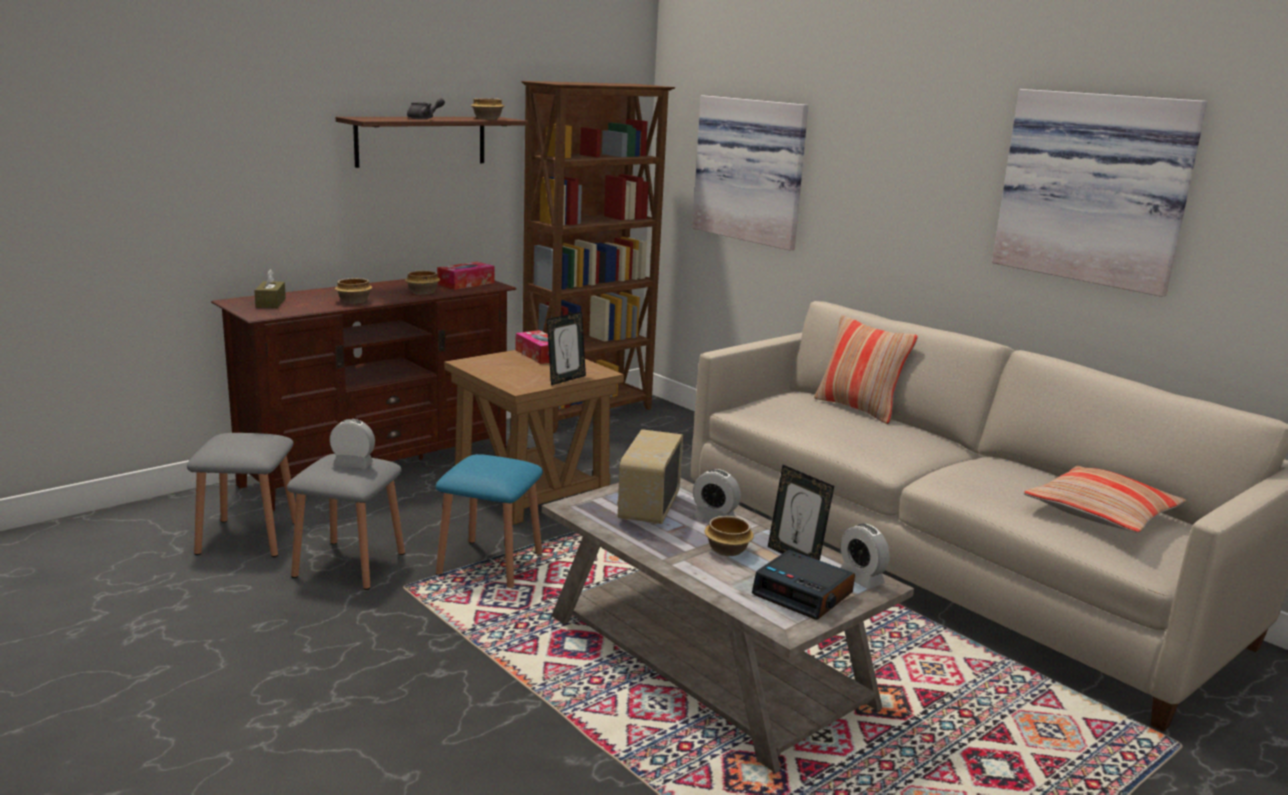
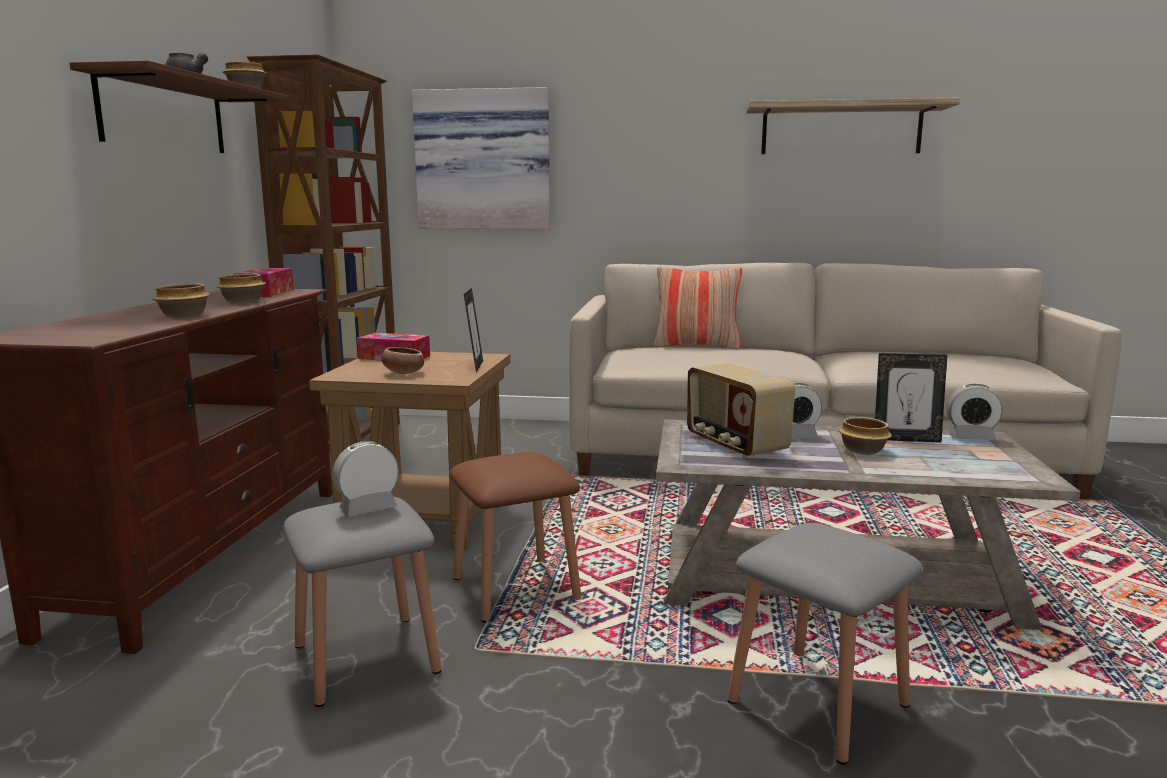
camera: 40 degrees left, 5 degrees down
(248, 538) = (161, 693): grey stool -> grey stool (818, 702)
(270, 303) = (63, 331): brown tissue box -> none
(490, 564) = (515, 588): blue stool -> brown stool
(506, 372) = (403, 373): none -> bowl
(804, 594) = (979, 457): alarm clock -> none
(1095, 188) = (841, 129): picture -> shelf
(1101, 513) = (972, 360): pillow -> none

